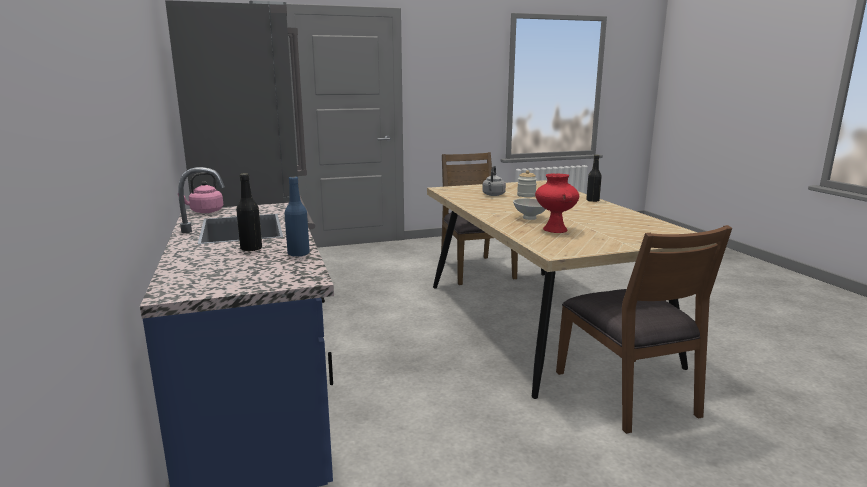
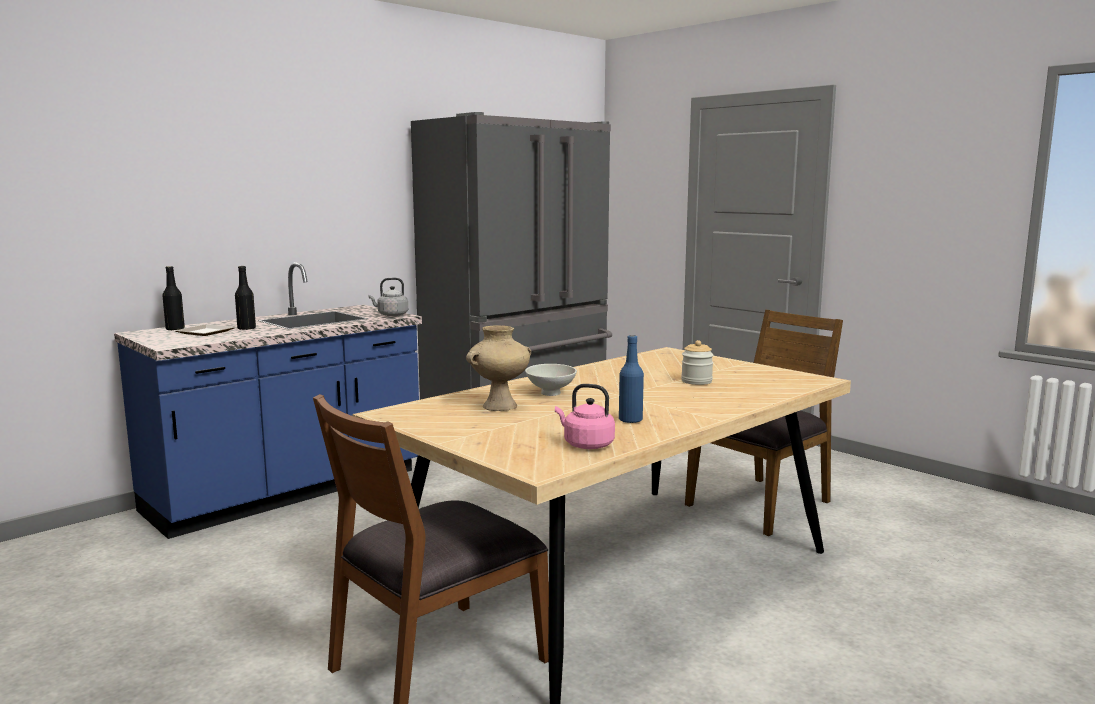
camera: 65 degrees right, 5 degrees down
(205, 211) = (359, 308): pink kettle -> pink kettle (586, 445)
(242, 264) = (205, 332): none -> plate
(298, 254) = (235, 337): blue bottle -> blue bottle (630, 420)
(493, 195) = (669, 370): grey kettle -> grey kettle (391, 315)
(554, 229) = (500, 406): red vase -> beige vase
(592, 200) = (724, 410): black bottle -> black bottle (175, 329)

